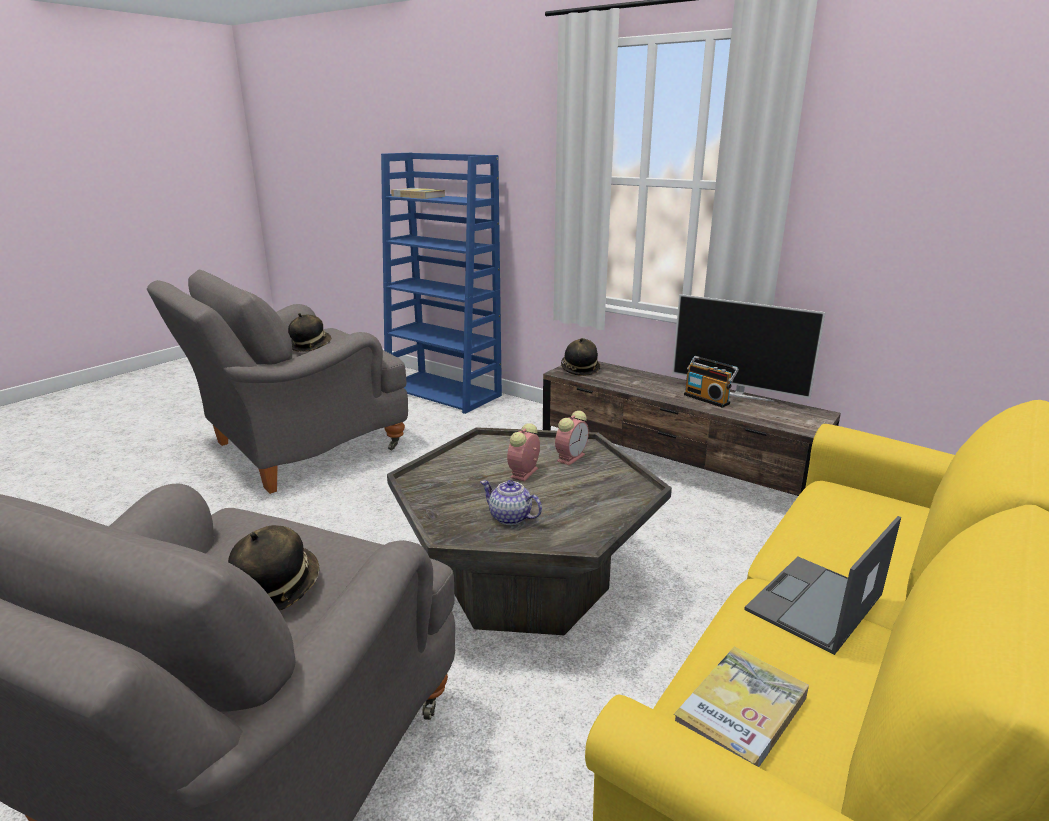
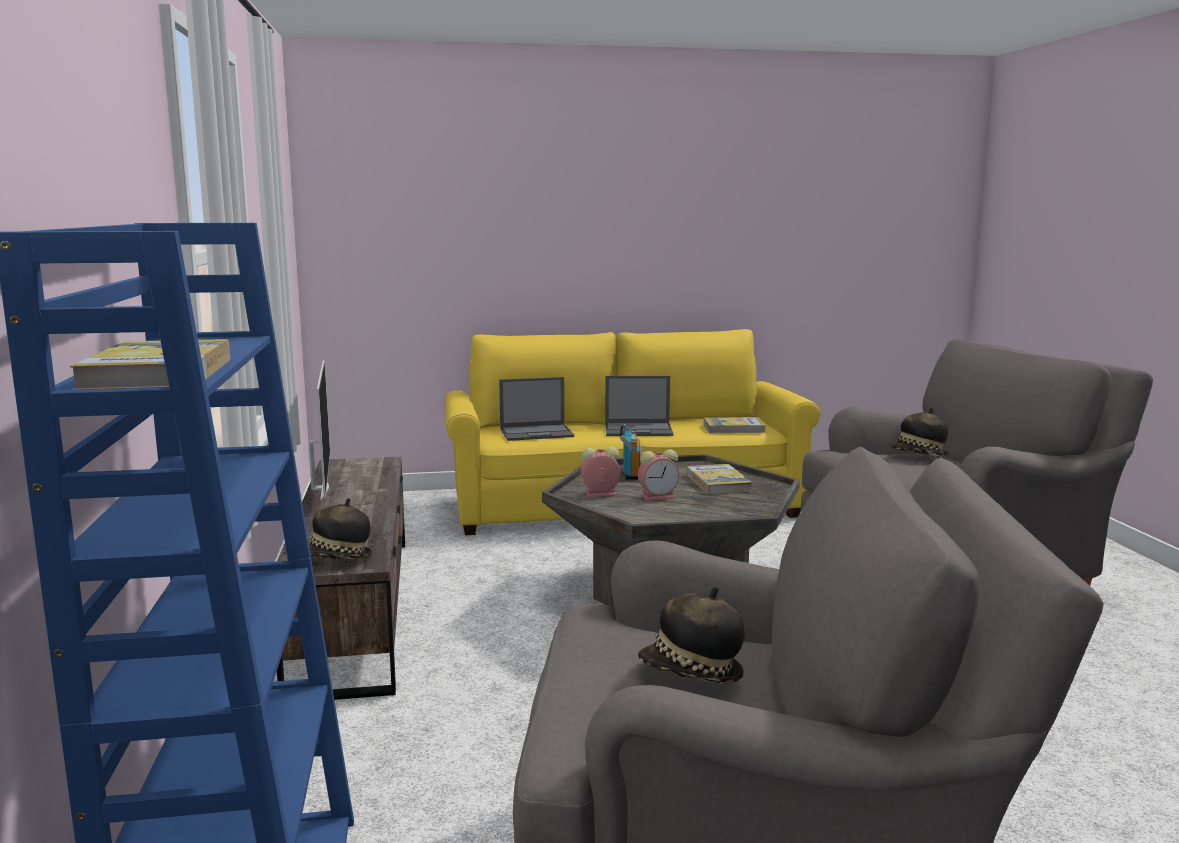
camera: 135 degrees left, 10 degrees down
(510, 517) = (718, 483): teapot -> book
(708, 399) = (356, 493): radio -> radio (630, 472)
(862, 525) = (537, 433): none -> laptop

